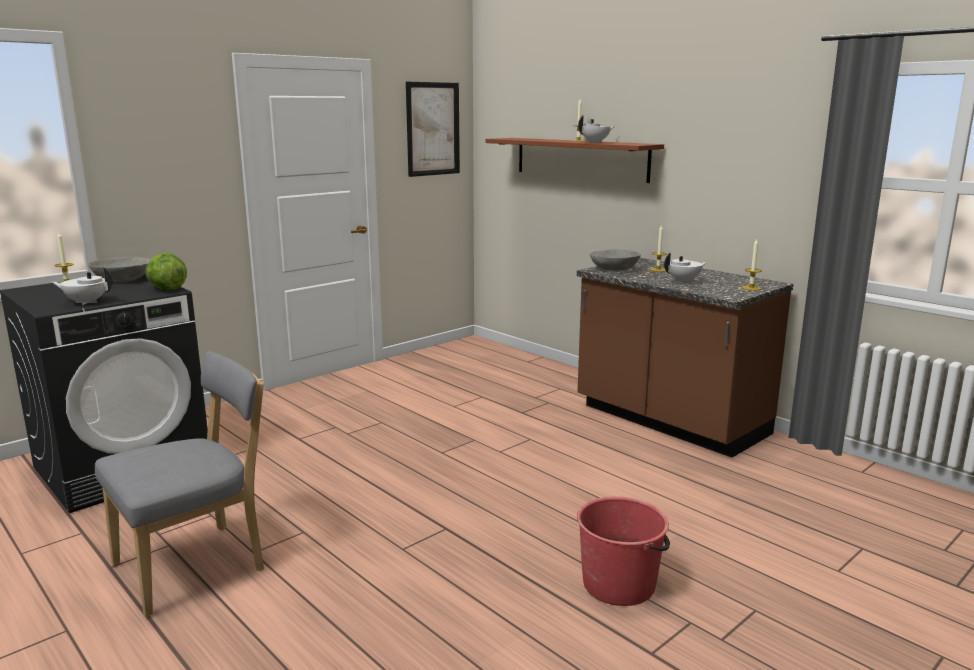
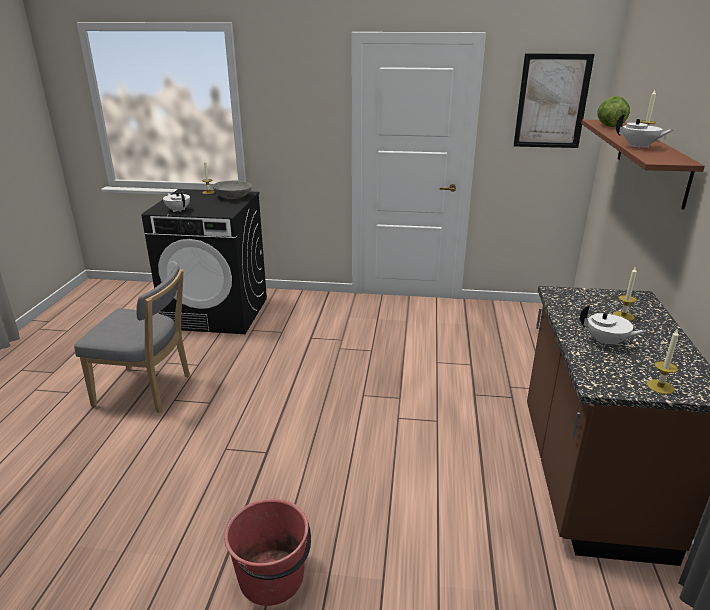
camera: 50 degrees right, 10 degrees up
(167, 289) = (228, 212): lettuce -> lettuce (609, 126)
(614, 269) = (578, 297): grey bowl -> none

